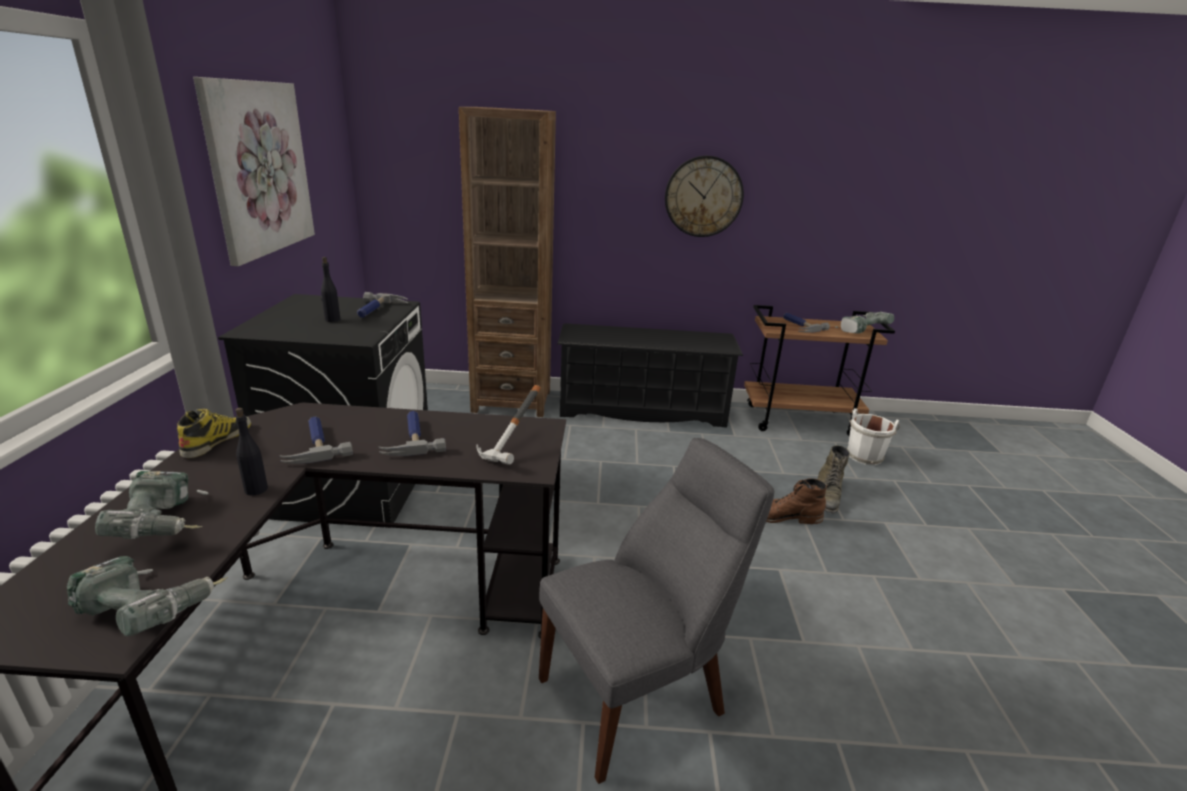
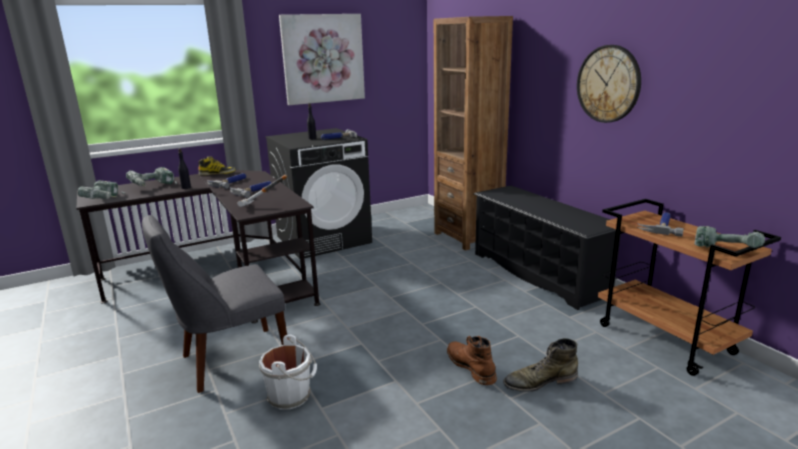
camera: 60 degrees right, 5 degrees down
(638, 694) = (230, 360): grey chair -> grey chair turned 120 degrees clockwise
(864, 455) = (662, 390): white bucket -> white bucket (291, 396)

